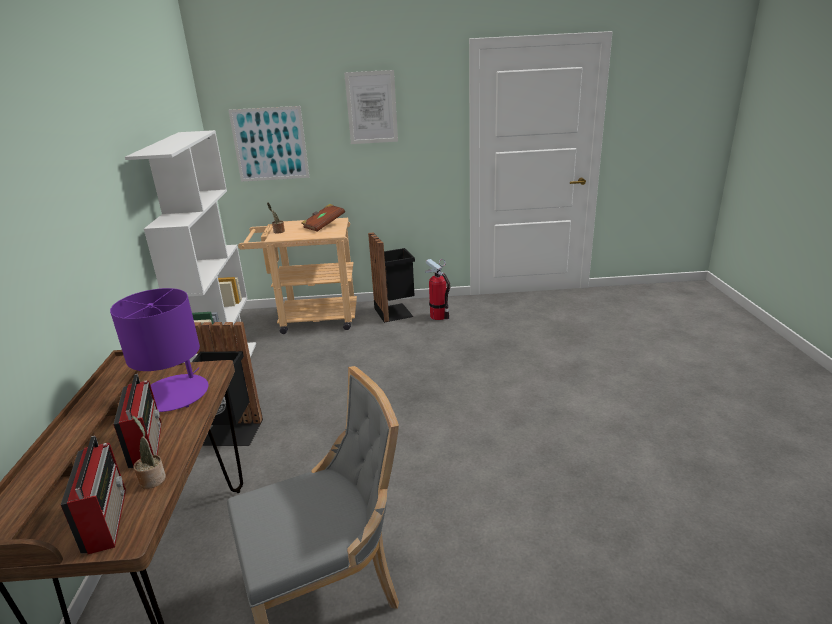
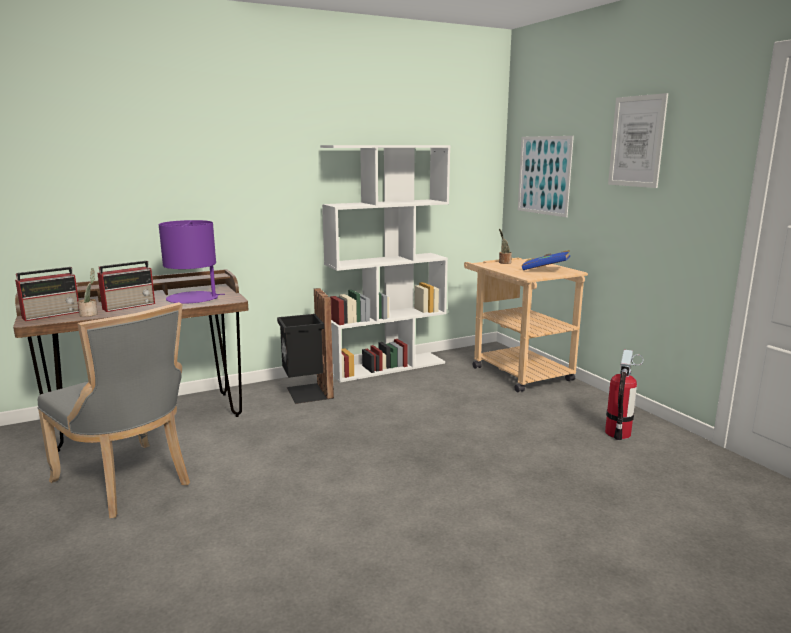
camera: 65 degrees right, 10 degrees down
(323, 225) = (545, 270): brown book -> blue book
(395, 312) = (590, 406): black trash can -> none

